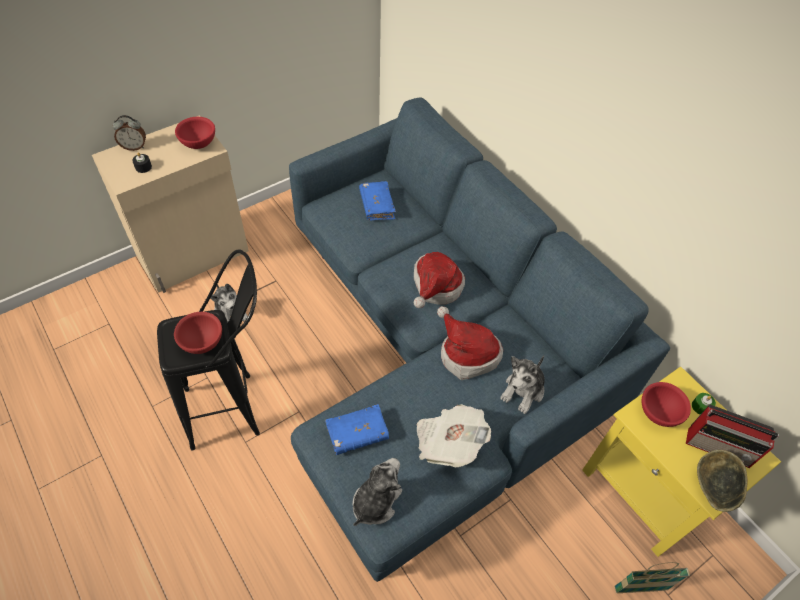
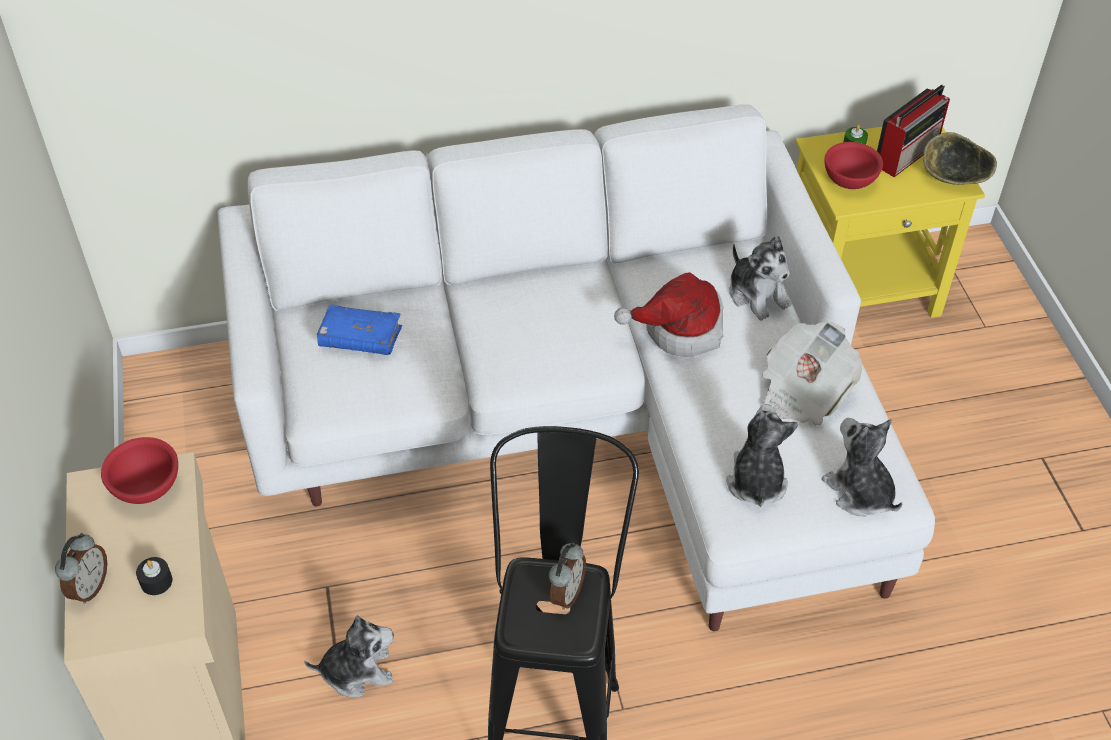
camera: 65 degrees left, 5 degrees down
(203, 342) = (566, 593): red bowl -> alarm clock
(357, 433) = (756, 481): blue book -> plush toy
(435, 287) = (555, 324): hat -> none
(437, 356) = (582, 421): blue sofa -> white sofa
(640, 588) = (972, 347): basket -> none

